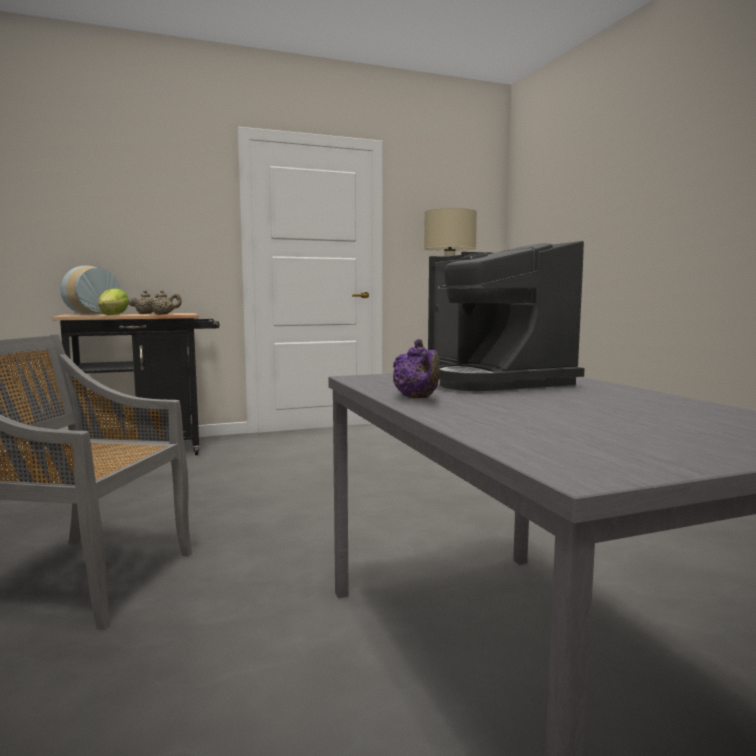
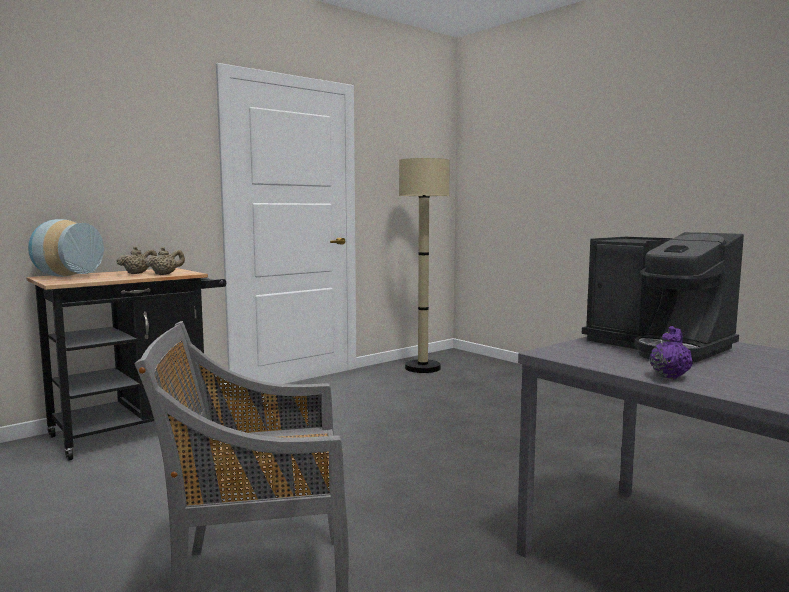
camera: 20 degrees left, 0 degrees up
(113, 315) = (110, 278): lettuce -> none
(417, 398) = (670, 376): purple teapot -> purple teapot turned 105 degrees counterclockwise

